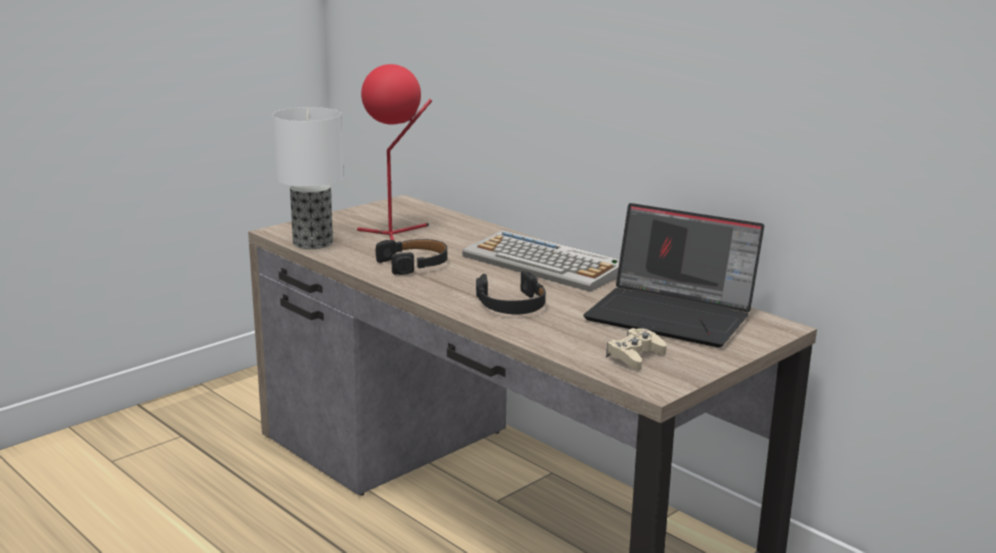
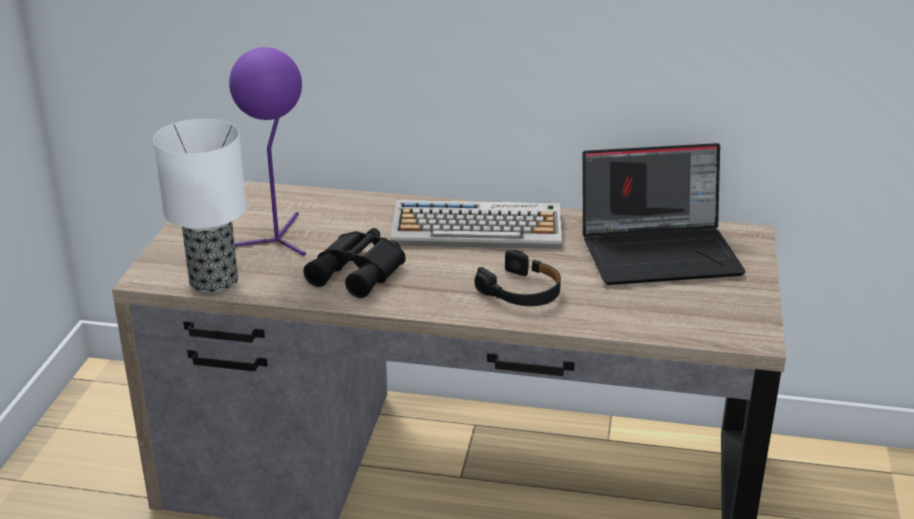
camera: 35 degrees left, 10 degrees up
(395, 233) = (279, 237): red table lamp -> purple table lamp
(414, 264) = (360, 272): black headphones -> black binoculars
(635, 357) = (697, 311): beige game controller -> none

